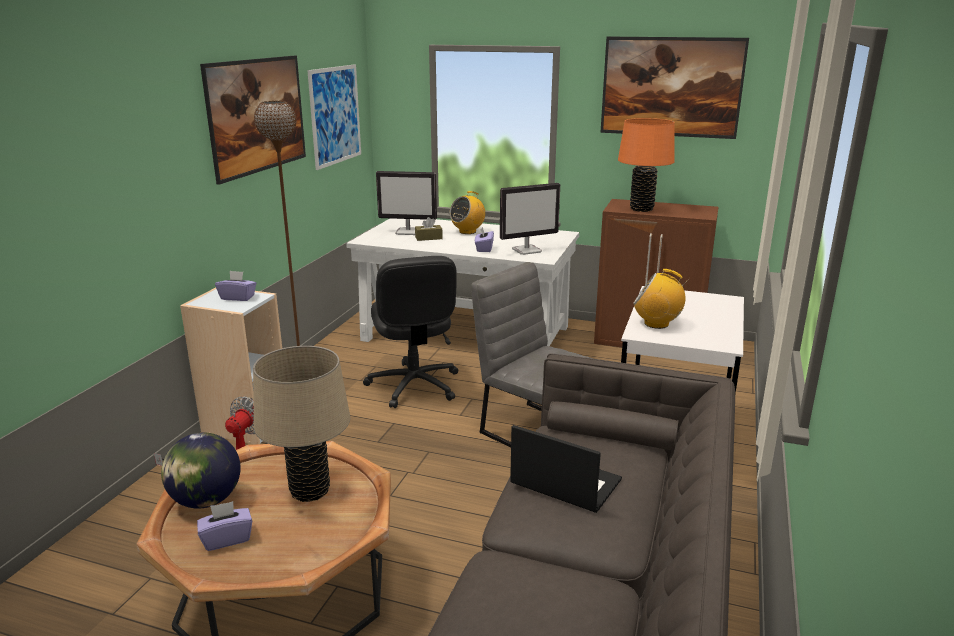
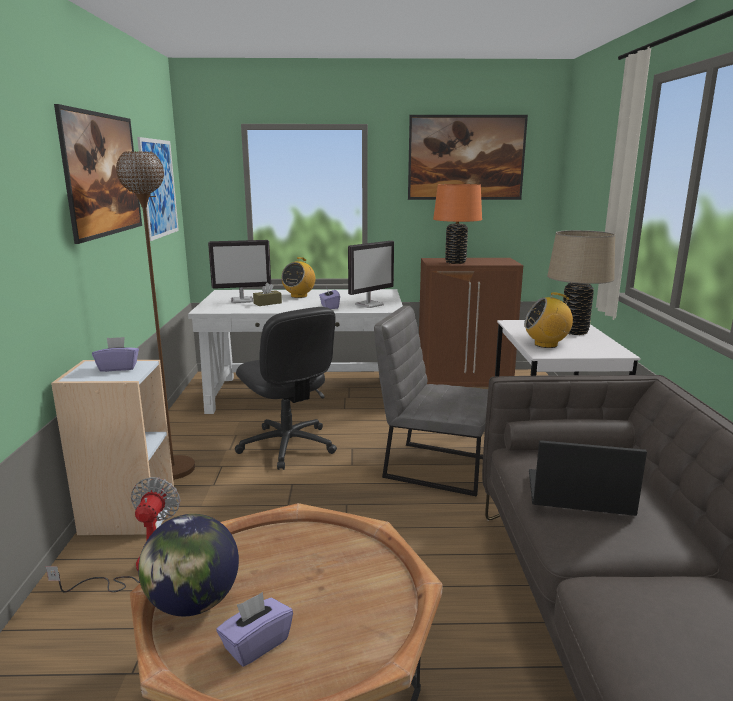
camera: 20 degrees left, 5 degrees down
(310, 491) = (313, 562): beige table lamp -> beige table lamp (574, 331)

